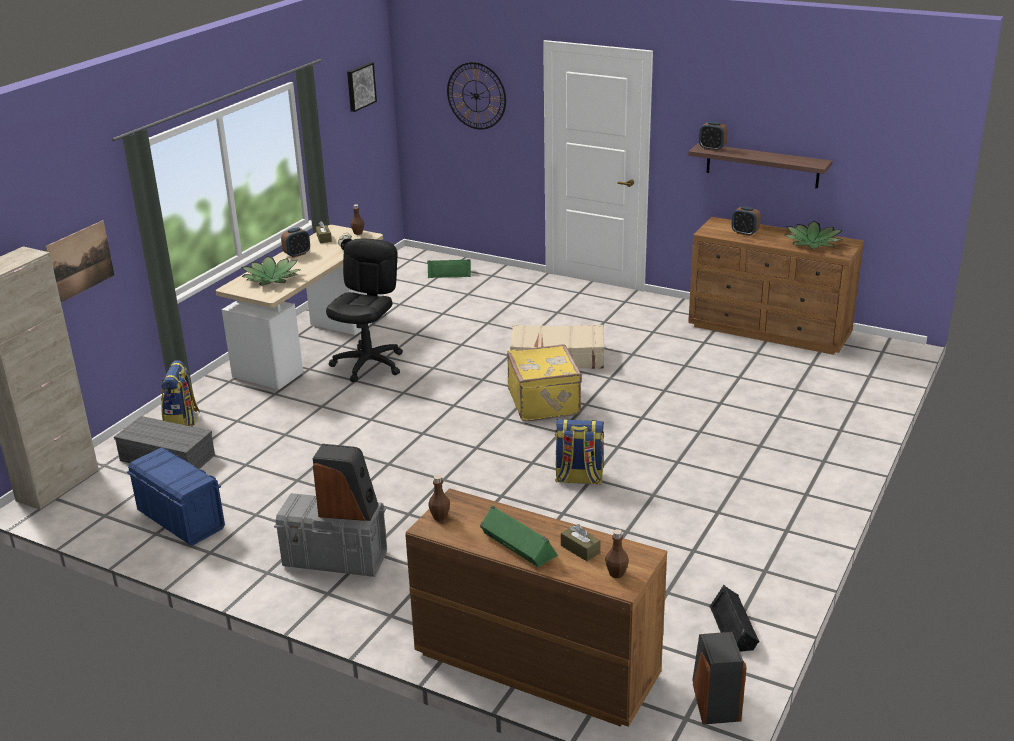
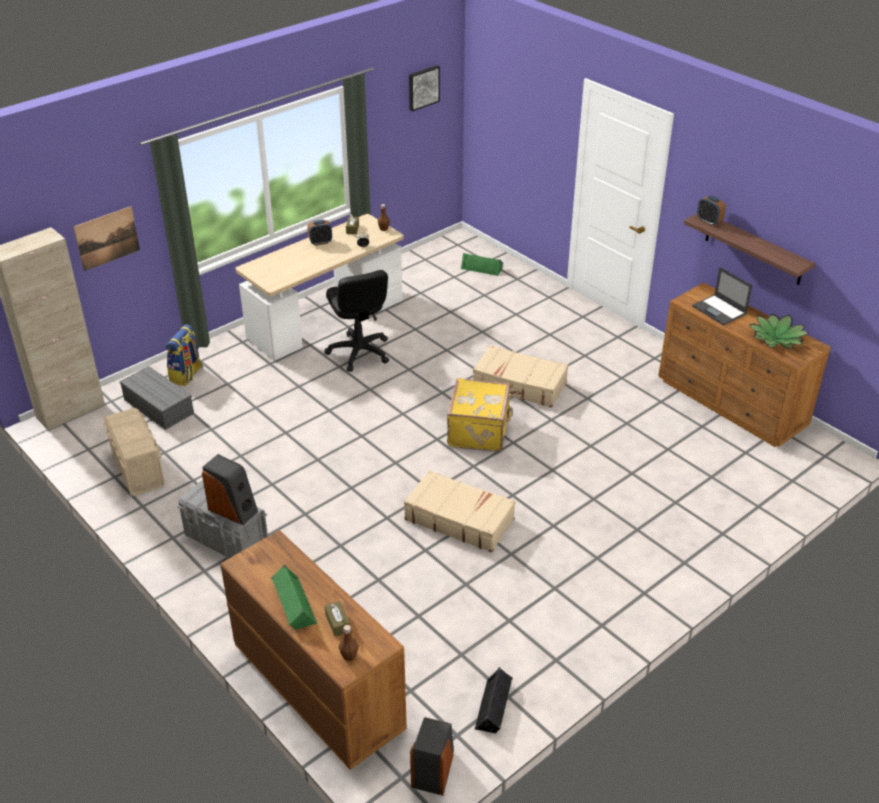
camera: 20 degrees right, 10 degrees up
(181, 519) = (138, 469): blue storage box -> beige storage box
(272, 278) = (285, 265): potted plant -> none
(369, 364) = (359, 352): black office chair -> black office chair turned 120 degrees clockwise
(440, 517) = (254, 556): brown bottle -> none
(476, 96) = (526, 113): wall clock -> none
(578, 479) = (459, 519): backpack -> beige suitcase
(744, 233) = (720, 310): alarm clock -> laptop

